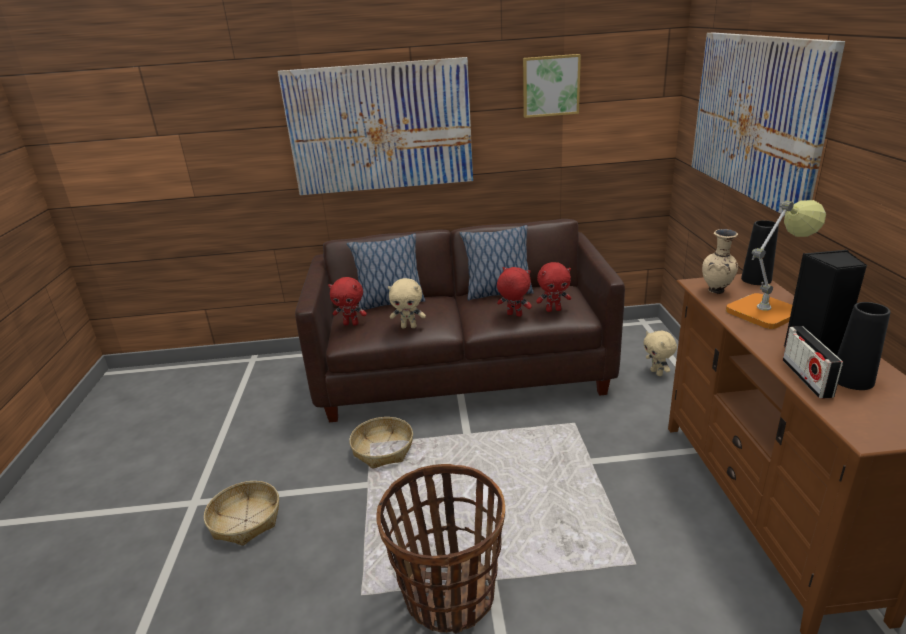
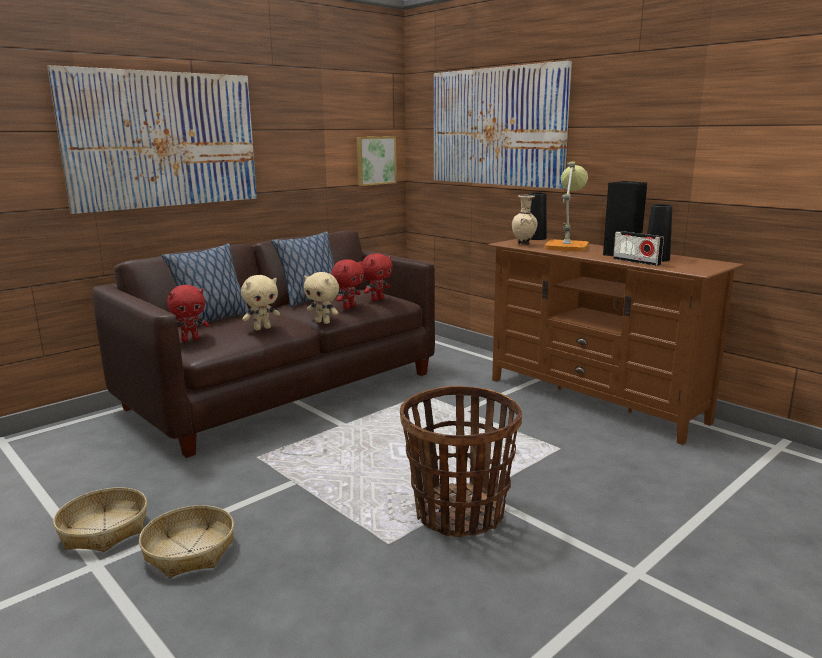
camera: 40 degrees left, 10 degrees down
(383, 449) = (275, 457): basket -> basket (104, 530)
(514, 315) = (348, 307): red plush toy -> red plush toy turned 135 degrees clockwise
(550, 85) = (314, 111): picture -> picture (375, 160)
(657, 373) = (446, 354): beige plush toy -> beige plush toy (323, 322)

